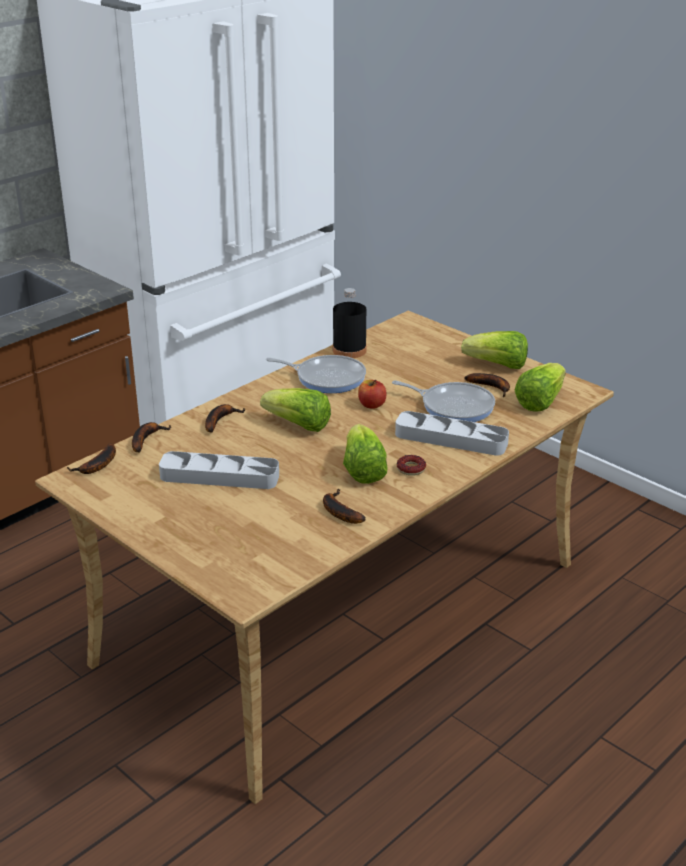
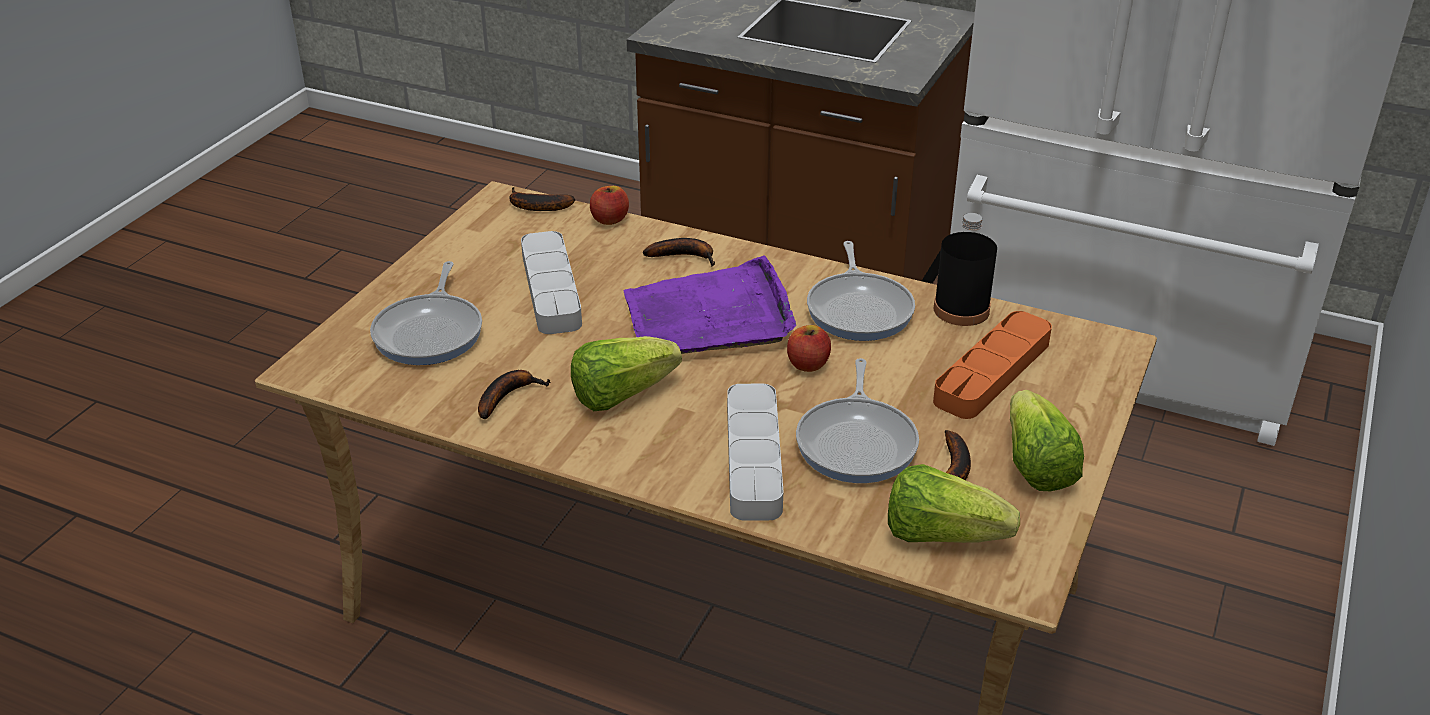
camera: 70 degrees right, 5 degrees up
(146, 439) = (609, 219): banana -> apple
(237, 533) = (431, 332): none -> frying pan
(298, 425) = (709, 316): lettuce -> purple tray
(411, 469) = (646, 436): donut -> none
(413, 356) = (992, 372): none -> orange tray

